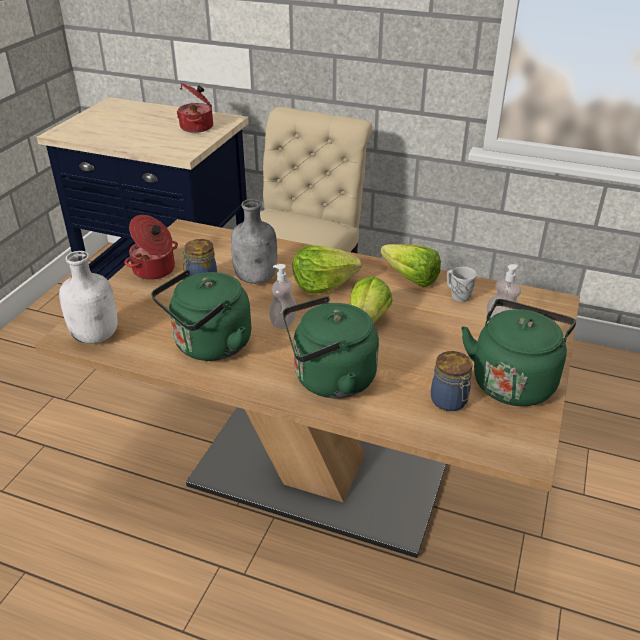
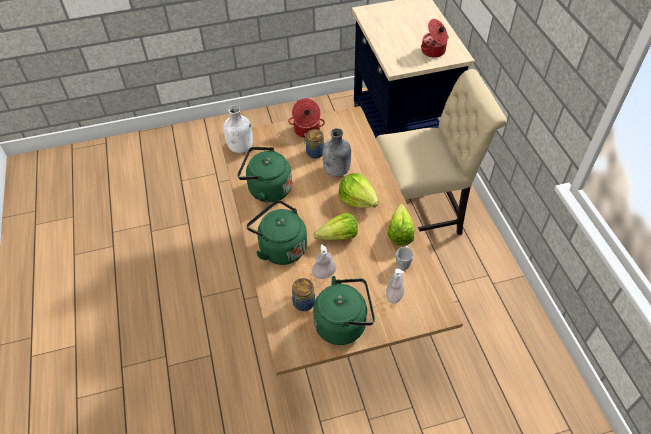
camera: 55 degrees right, 15 degrees up
(283, 322) = (309, 204): soap dispenser -> soap dispenser (324, 274)

